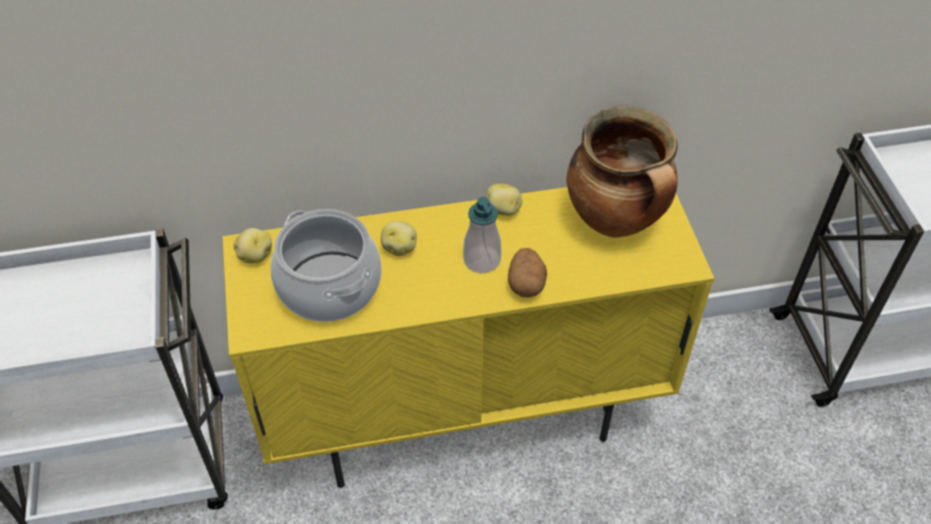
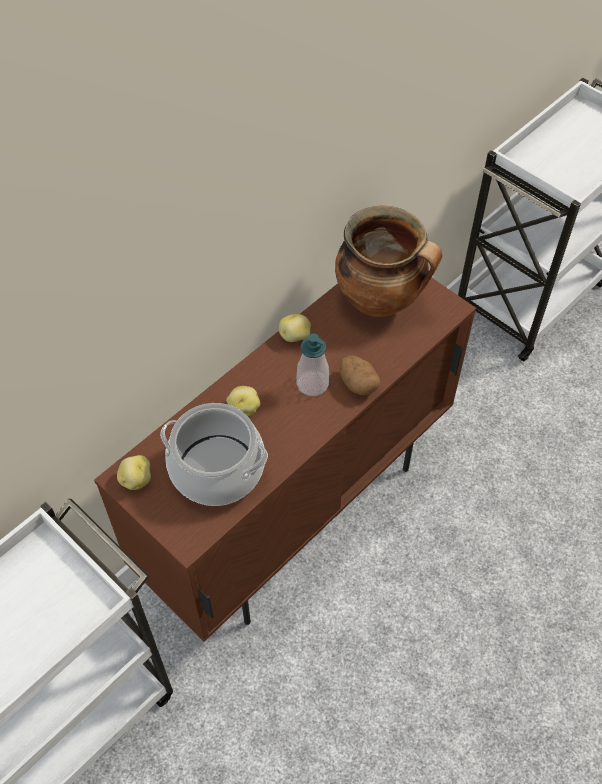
camera: 35 degrees left, 5 degrees up
(465, 416) = (298, 513): yellow cabinet -> brown cabinet

